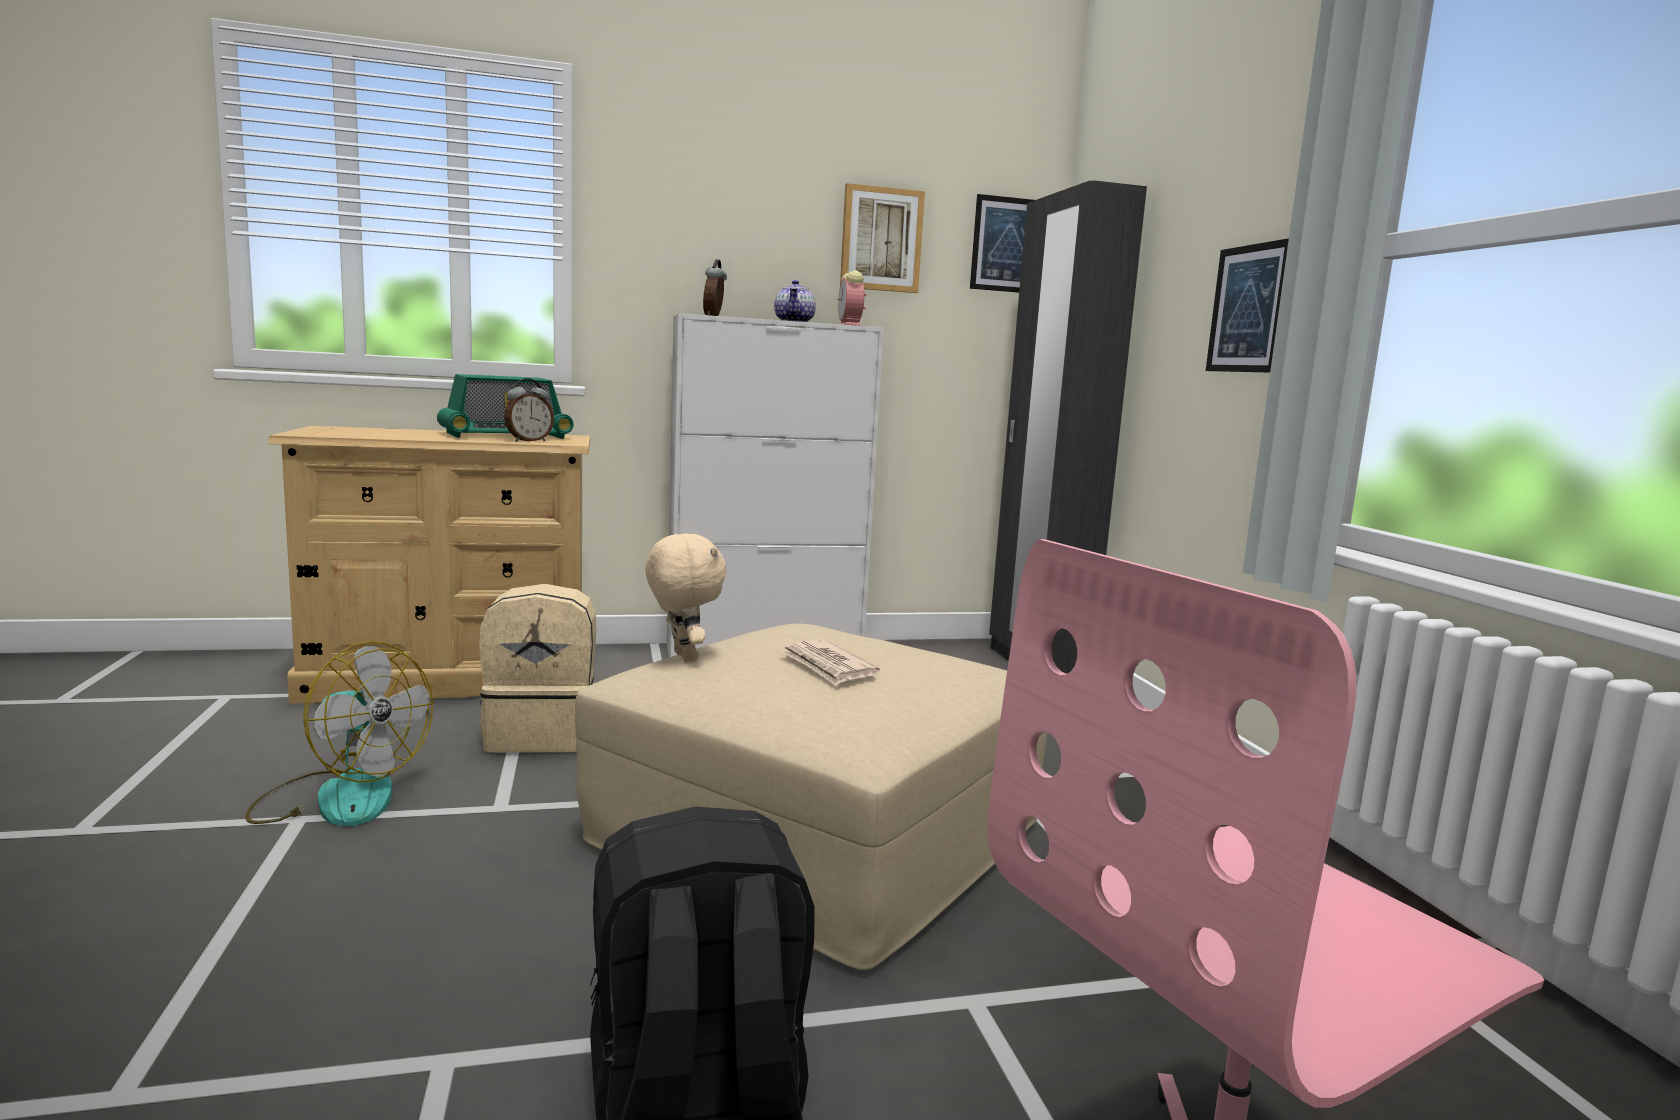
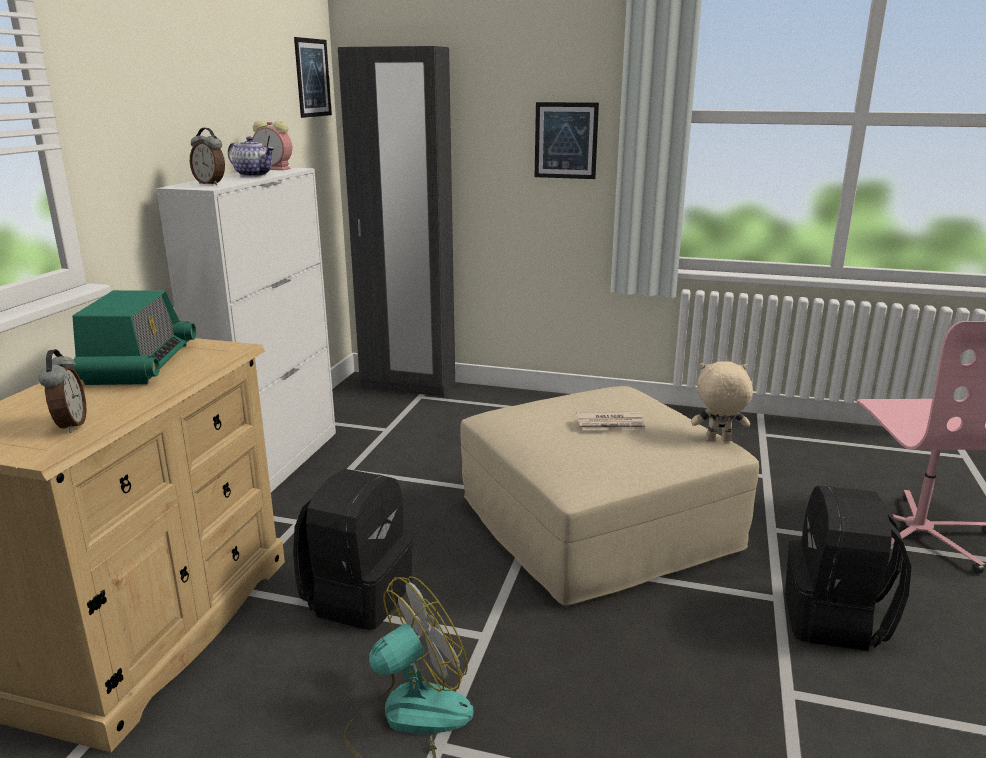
camera: 60 degrees left, 10 degrees up
(528, 441) = (206, 360): alarm clock -> alarm clock (70, 425)
(543, 735) = (357, 596): beige backpack -> black backpack
(682, 657) = (556, 462): beige plush toy -> beige plush toy (718, 440)
(881, 239) = (254, 84): picture -> none

